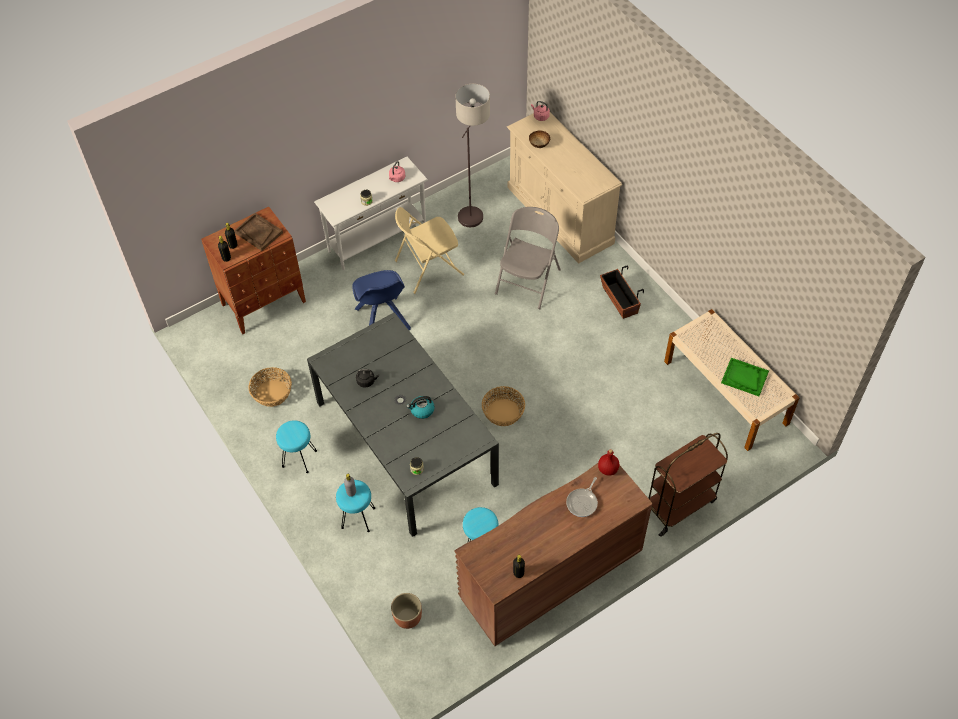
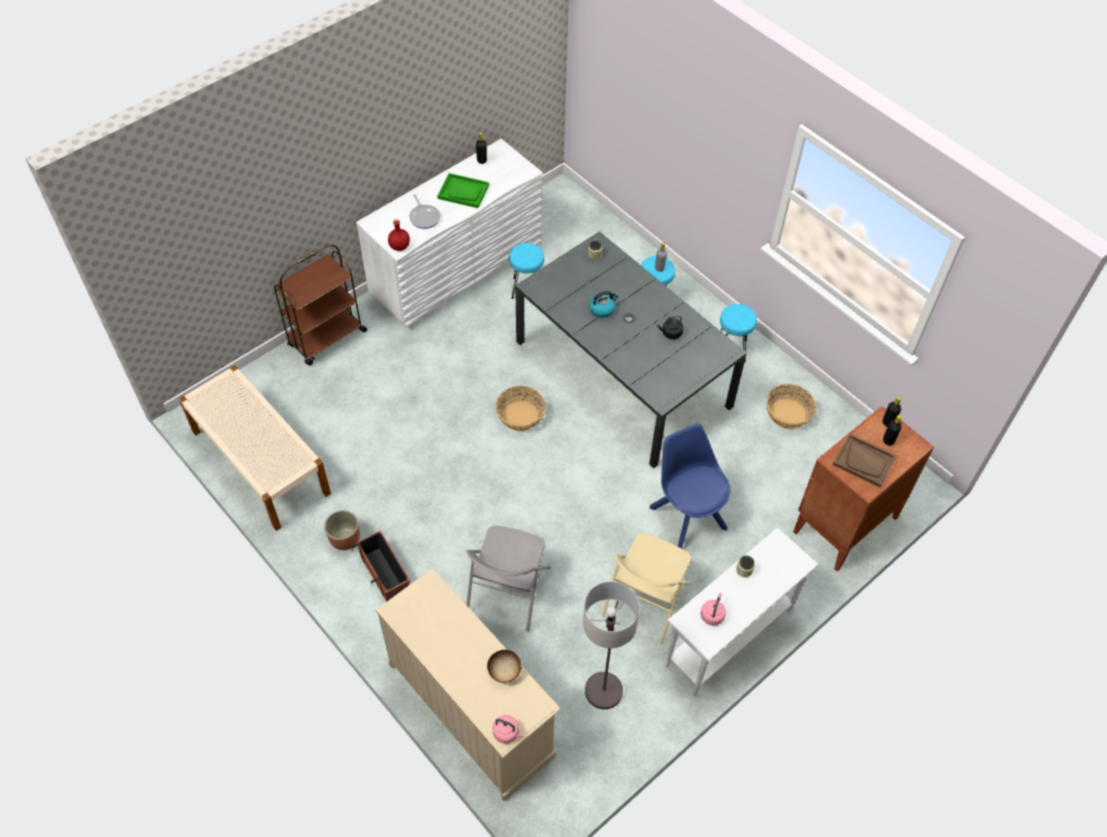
camera: 170 degrees right, 0 degrees up
(408, 617) = (584, 228): planter -> planter (344, 539)
(429, 267) = (646, 599): beige chair -> beige chair turned 150 degrees clockwise
(550, 575) = (456, 269): brown dresser -> white dresser
(583, 502) = (424, 217): frying pan -> frying pan turned 135 degrees clockwise
(744, 378) = (238, 414): green tray -> green tray (463, 192)

